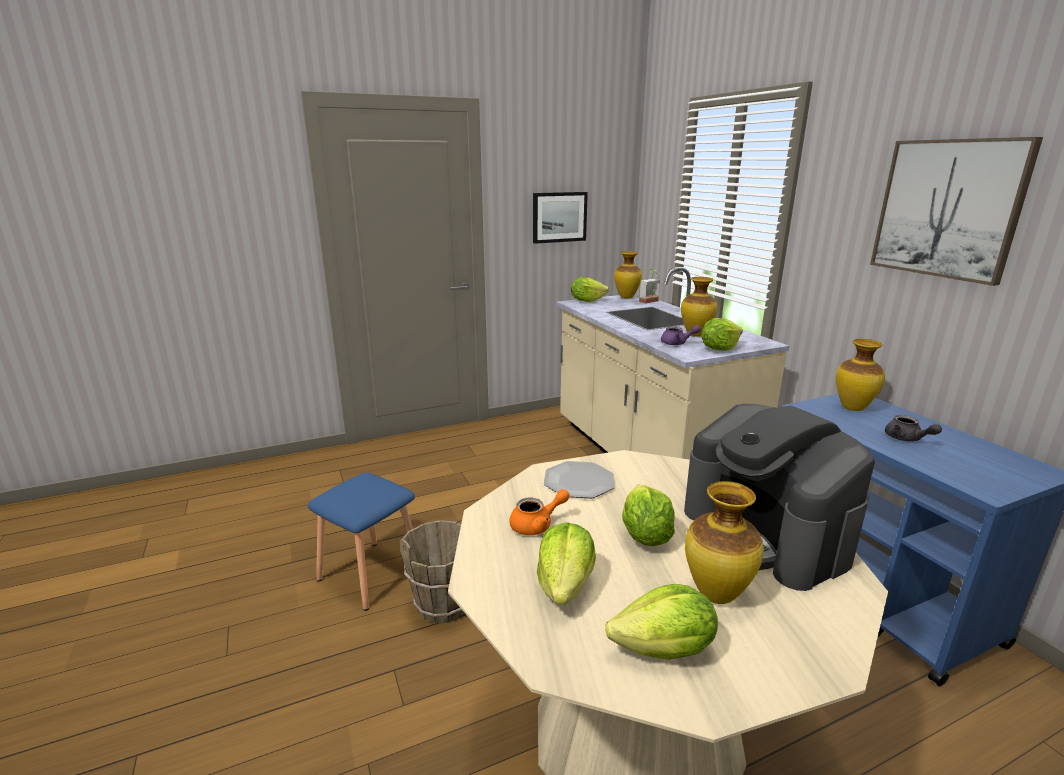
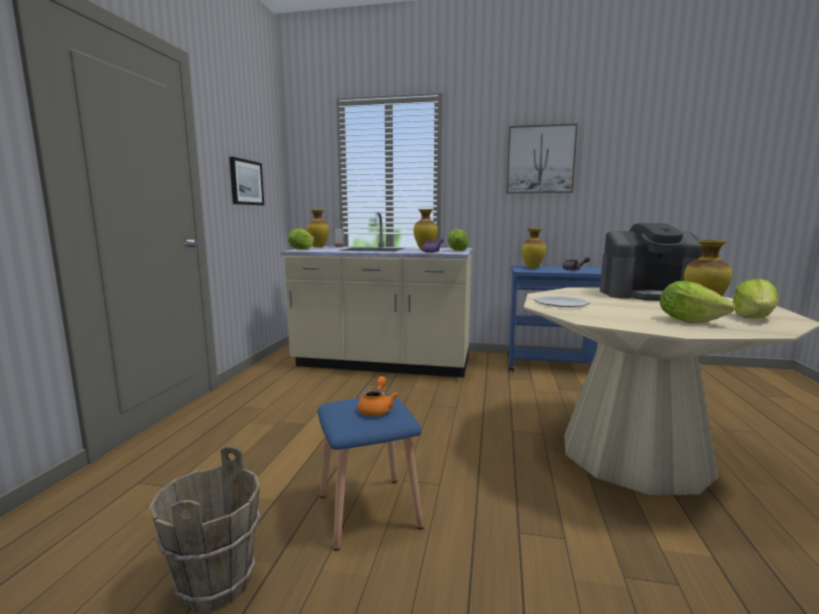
camera: 55 degrees left, 10 degrees down
(442, 605) = (456, 484): brown bucket -> brown bucket (215, 583)
(537, 525) = (612, 315): orange teapot -> orange teapot (376, 409)
(644, 535) = (638, 305): lettuce -> none

